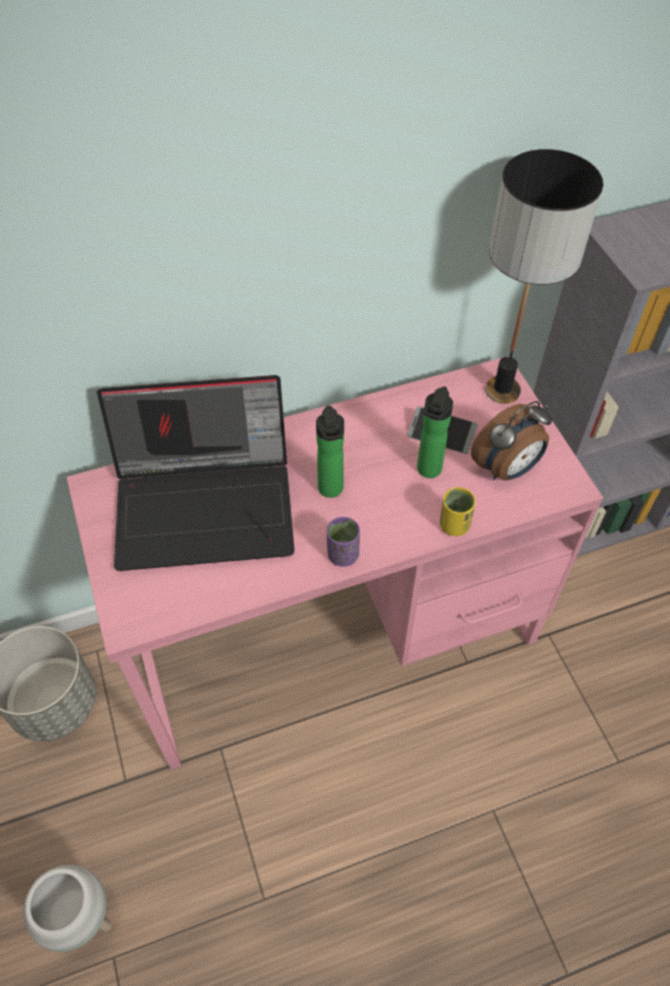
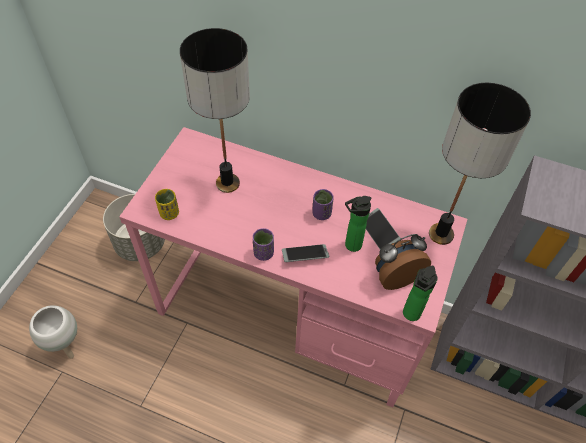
camera: 40 degrees right, 0 degrees up
(207, 504) = (228, 183): laptop -> table lamp
(331, 491) = (291, 219): bottle -> bottle (410, 315)
(358, 459) = (321, 213): none -> purple cup
(392, 521) = (305, 256): none -> phone
(454, 525) = (334, 282): yellow cup -> yellow cup (169, 213)
(507, 469) = (395, 276): alarm clock -> alarm clock turned 150 degrees clockwise

